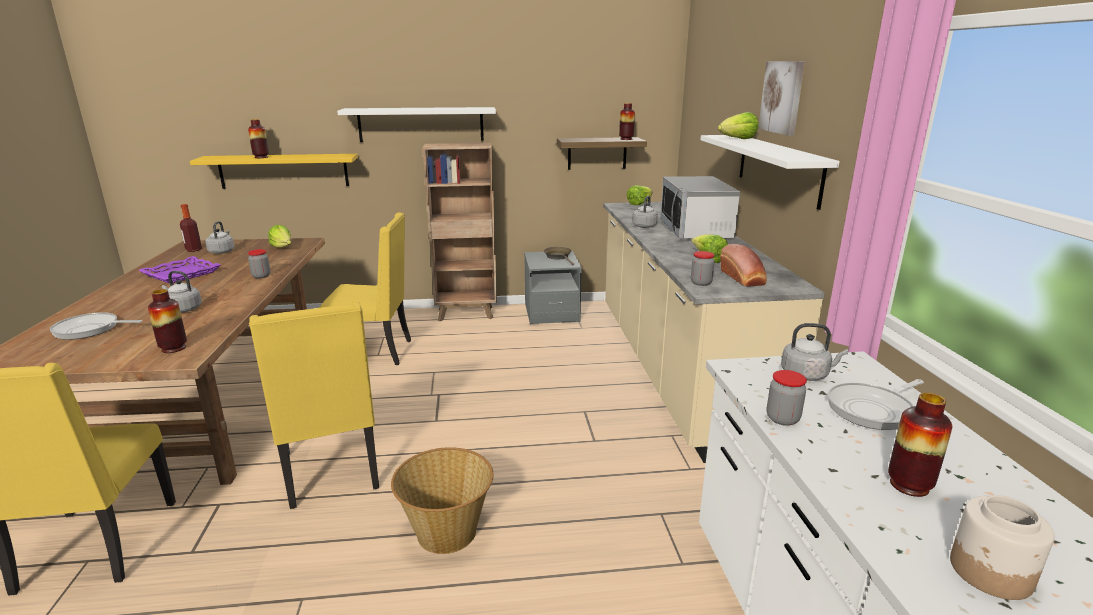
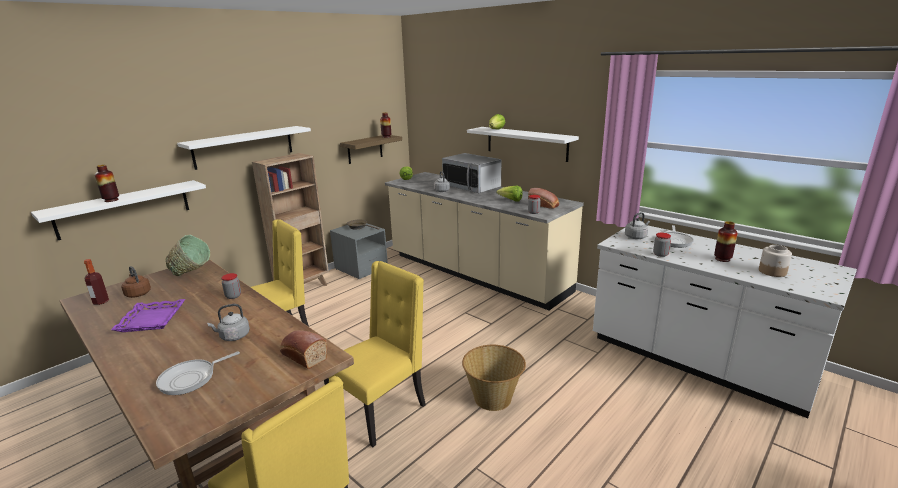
camera: 40 degrees left, 0 degrees up
(173, 348) = (302, 356): vase -> bread
(222, 251) = (137, 293): grey kettle -> brown kettle
(283, 248) = (192, 274): lettuce -> green bowl
(284, 171) = (124, 209): yellow shelf -> white shelf
(333, 472) = (381, 409): yellow chair -> yellow chair turned 75 degrees counterclockwise
(782, 97) = (522, 104): picture -> none

